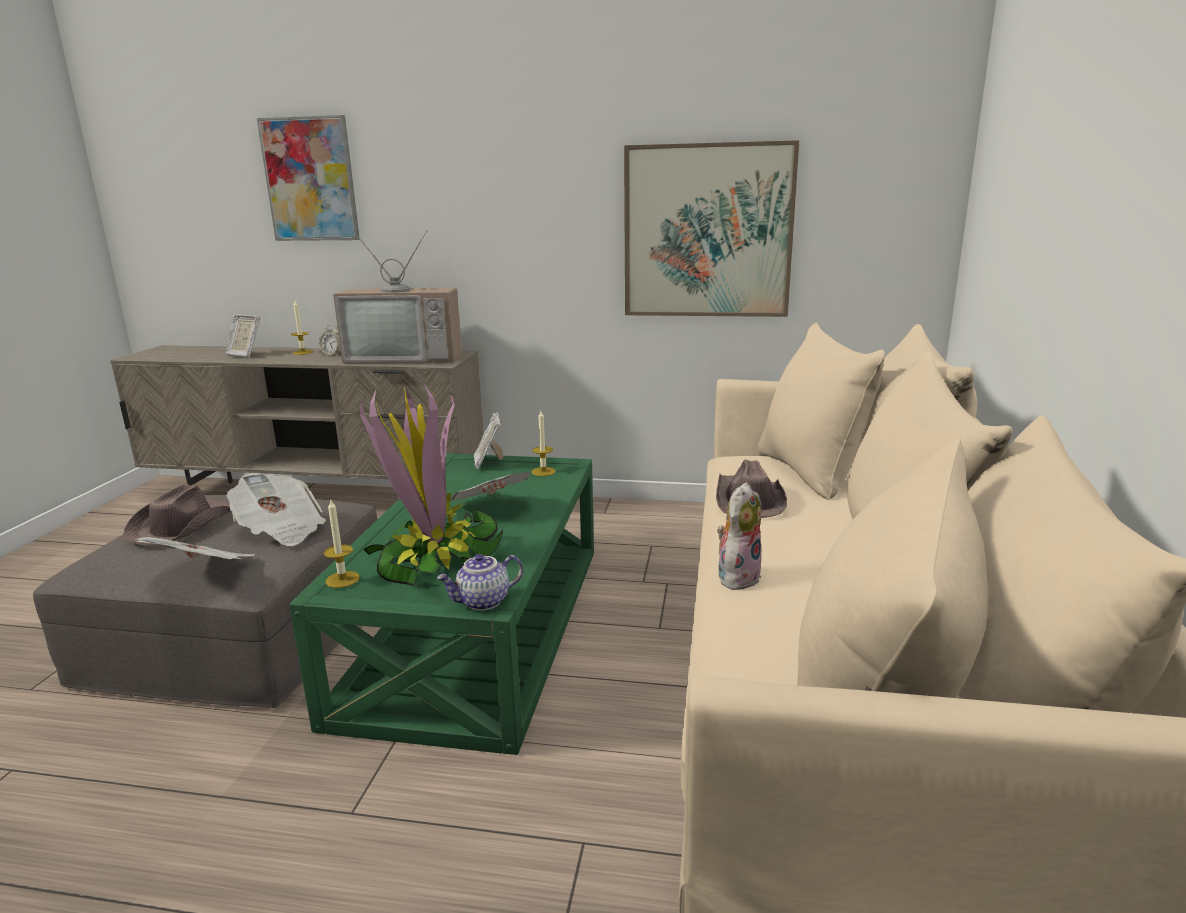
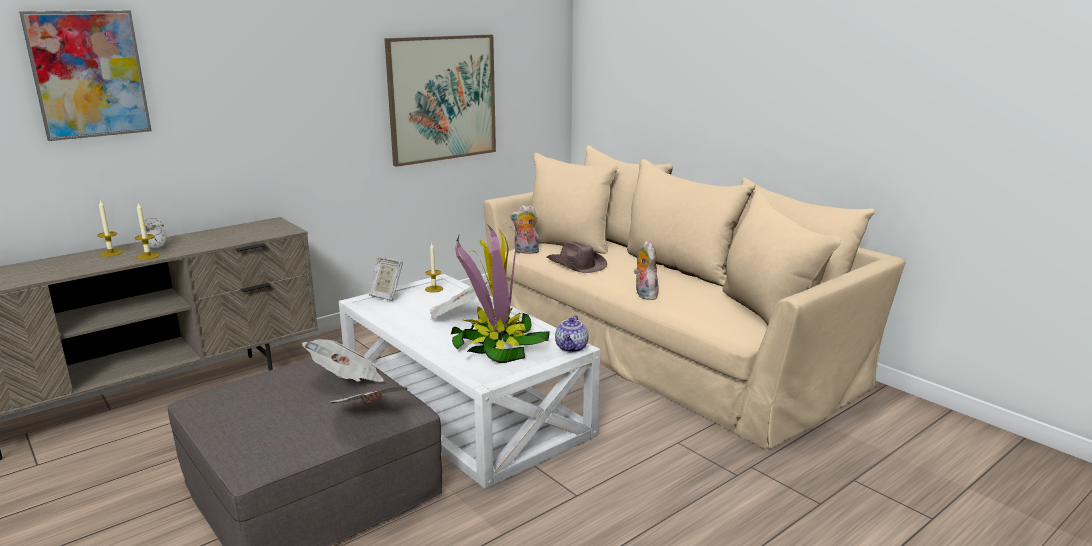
camera: 50 degrees left, 0 degrees up
(180, 525) = (262, 408): brown hat -> none
(245, 355) = (50, 269): picture frame -> none
(342, 579) = (479, 373): candle -> candle (148, 256)
(406, 357) = (236, 233): television -> none
(481, 626) = (464, 404): green coffee table -> white coffee table
(729, 463) = (525, 252): none -> plush toy

